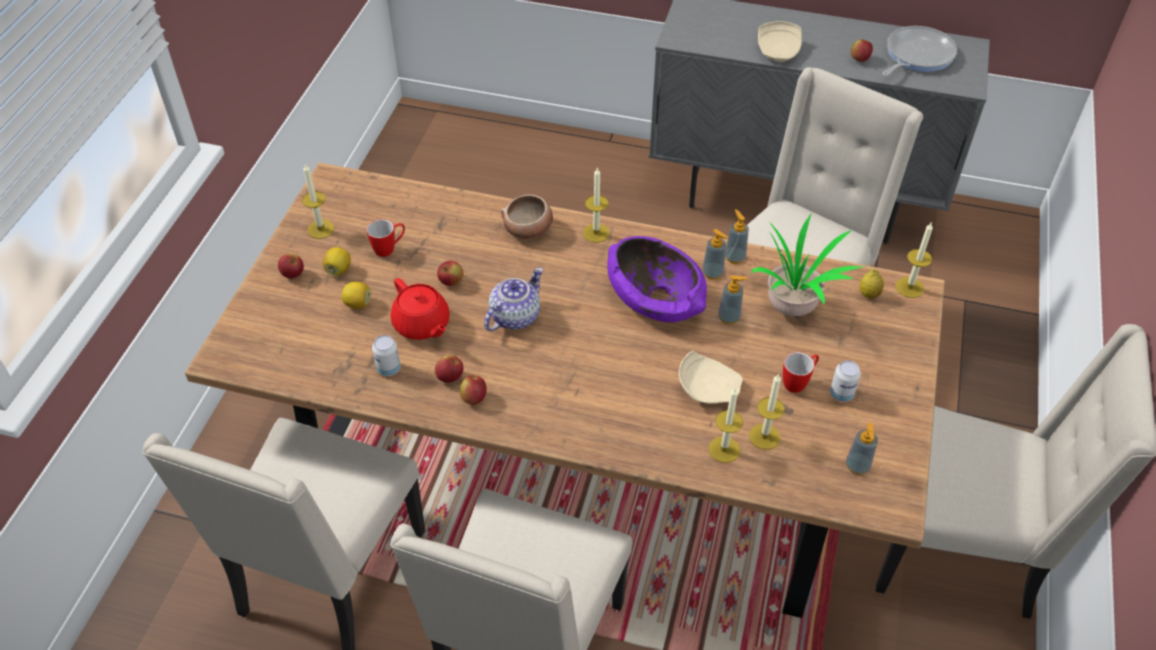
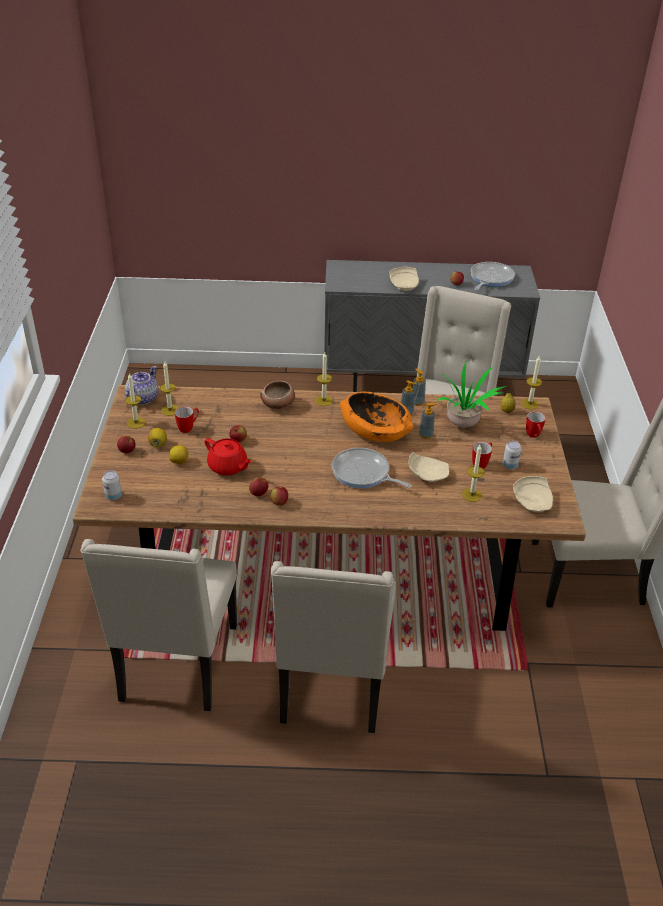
camera: 15 degrees left, 10 degrees down
(388, 369) = (215, 495): can -> can (113, 496)
(514, 317) = (288, 454): teapot -> teapot (142, 398)
(612, 369) = (363, 473): none -> frying pan
(655, 297) = (375, 431): purple bowl -> orange bowl
(724, 449) = (450, 505): candle -> candle (170, 410)
(857, 466) = (533, 501): soap dispenser -> beige plate
(897, 347) = (533, 436): none -> mug

